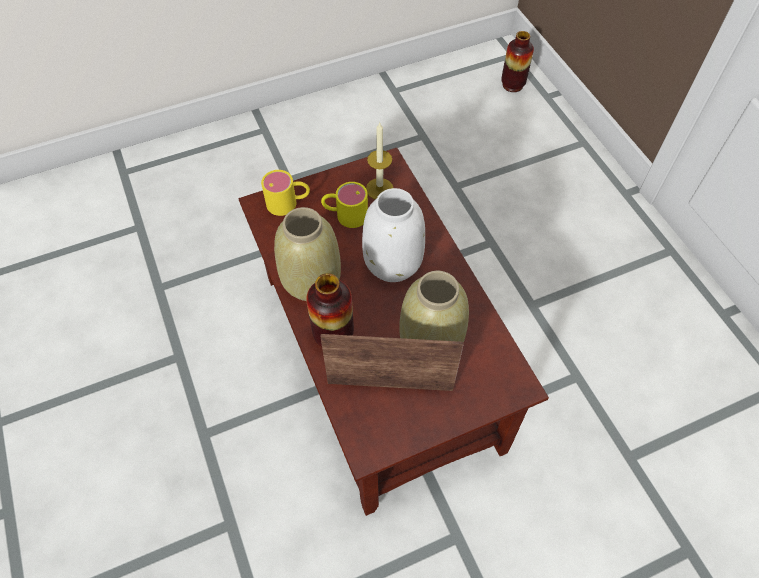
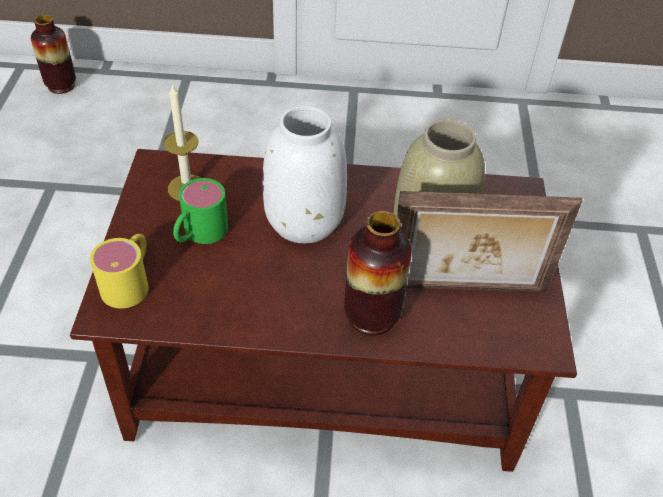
camera: 65 degrees left, 10 degrees down
(311, 280) = (274, 306): beige vase -> none
(345, 215) = (199, 234): yellow mug -> green mug
(390, 383) = (467, 290): picture frame -> picture frame turned 120 degrees counterclockwise

